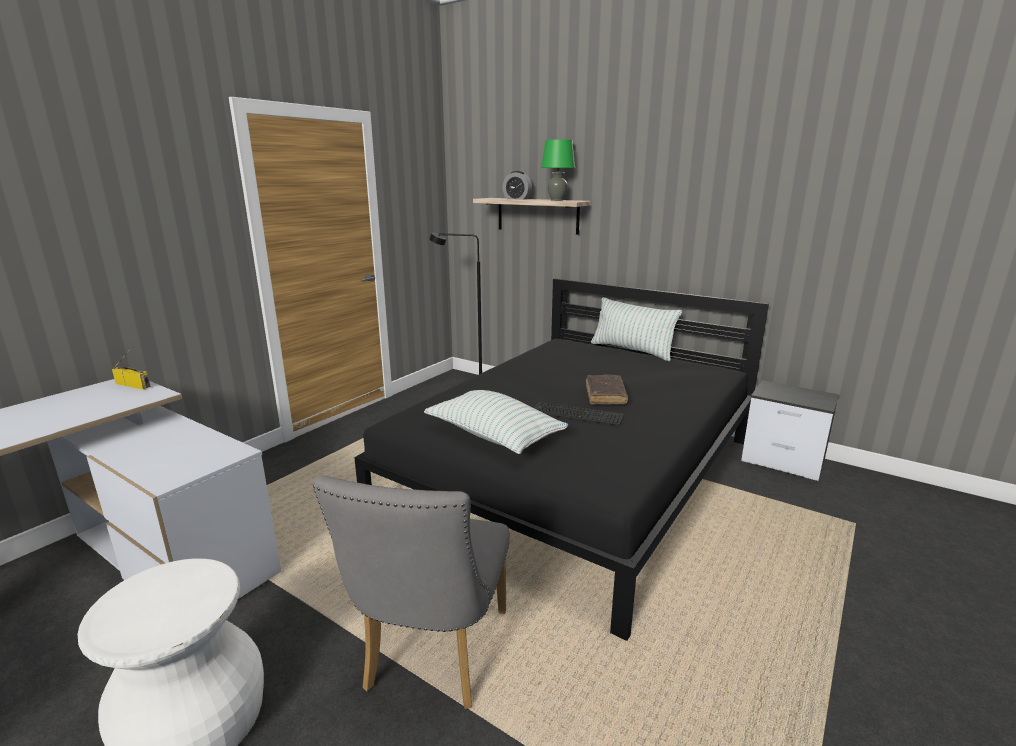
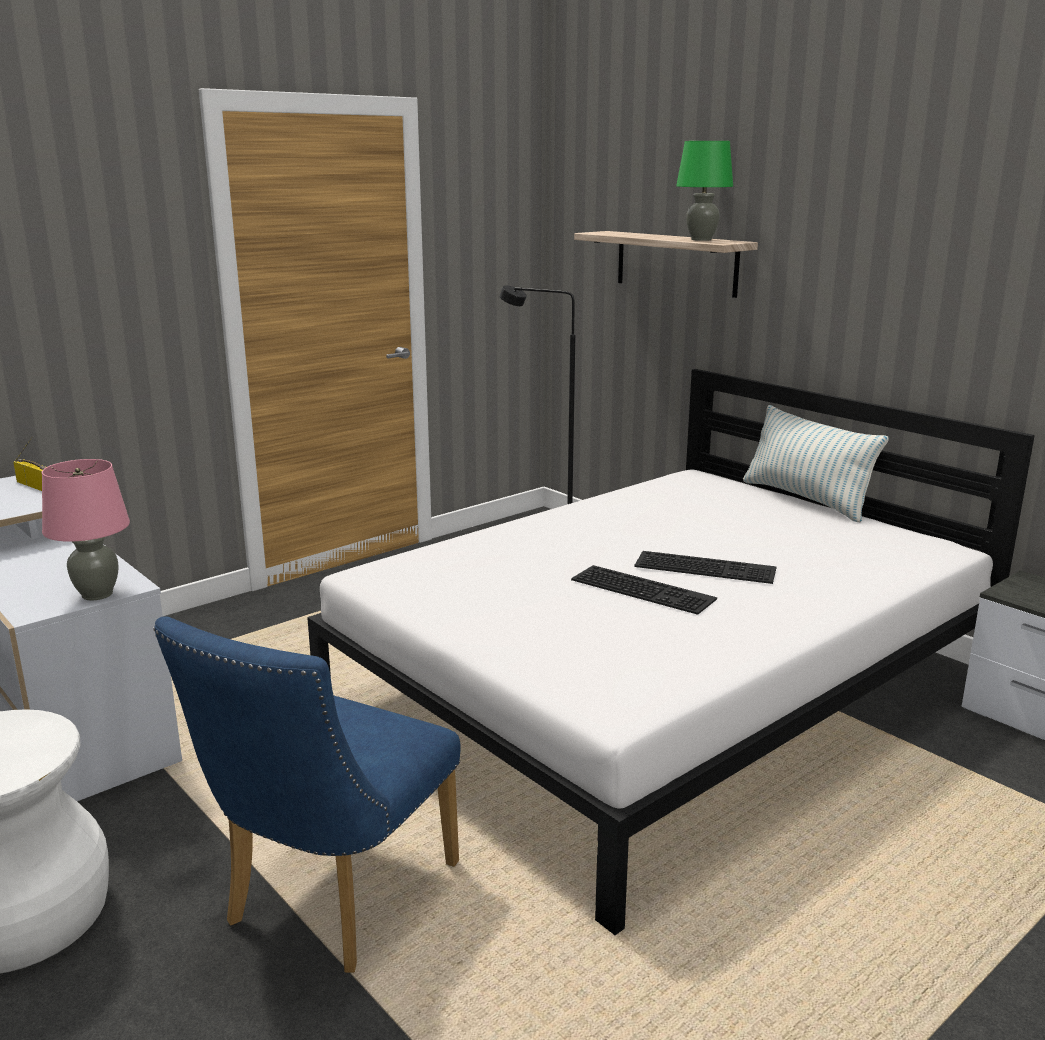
camera: 15 degrees right, 0 degrees up
(214, 461) = (97, 594): none -> pink table lamp
(431, 657) = (331, 901): grey chair -> blue chair
(494, 436) = (495, 607): pillow -> none
(517, 199) = (642, 235): alarm clock -> none
(577, 475) = (663, 692): black bed -> white bed
(605, 395) = (707, 566): brown book -> keyboard

